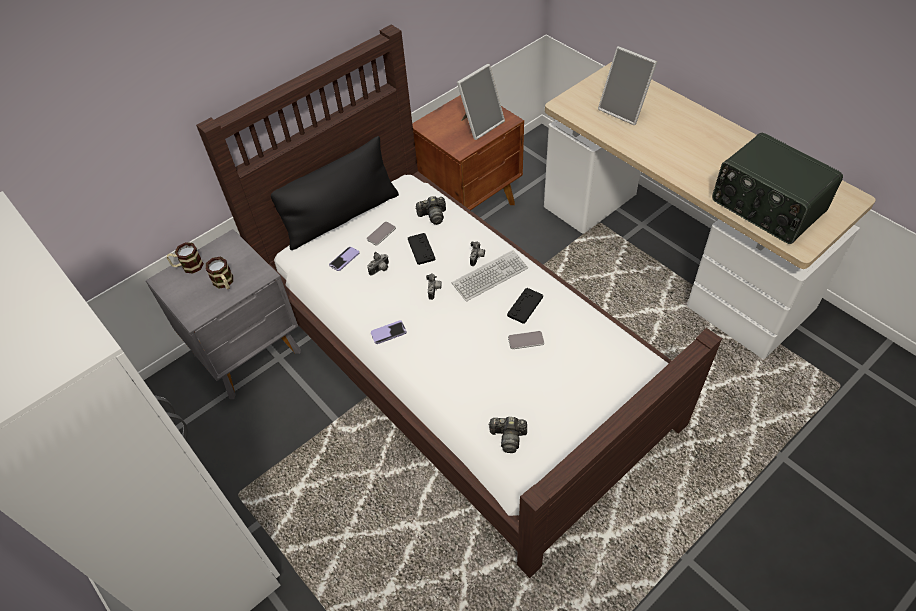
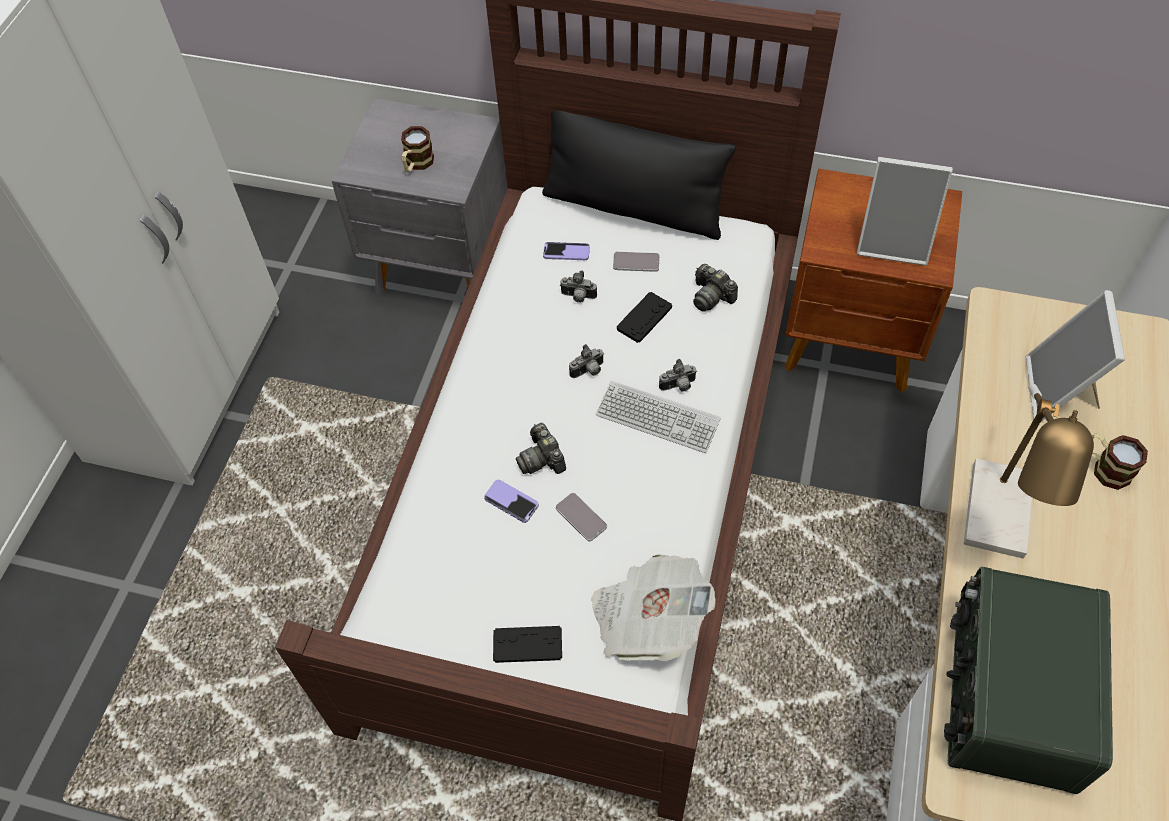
camera: 55 degrees right, 5 degrees up
(188, 266) = (417, 118): mug -> mug (1104, 468)
(388, 333) = (488, 364): phone -> phone (511, 502)
(508, 437) = (420, 578): camera -> camera (542, 459)
(525, 306) = (637, 485): black game controller -> black game controller (527, 645)
(609, 343) = (648, 620): none -> newspaper
(678, 165) = (998, 523): none -> table lamp

